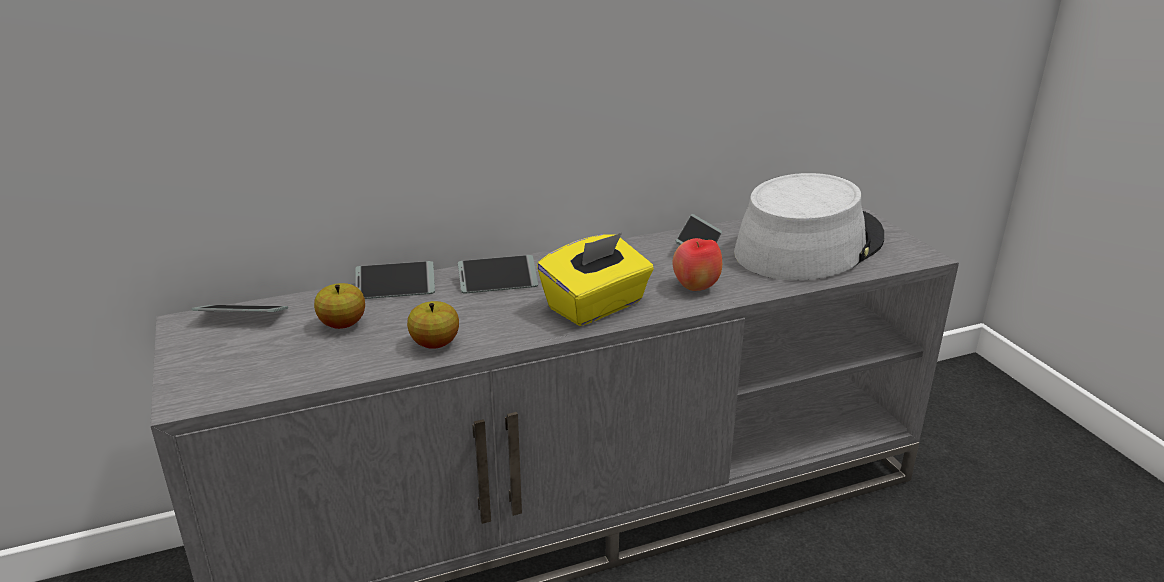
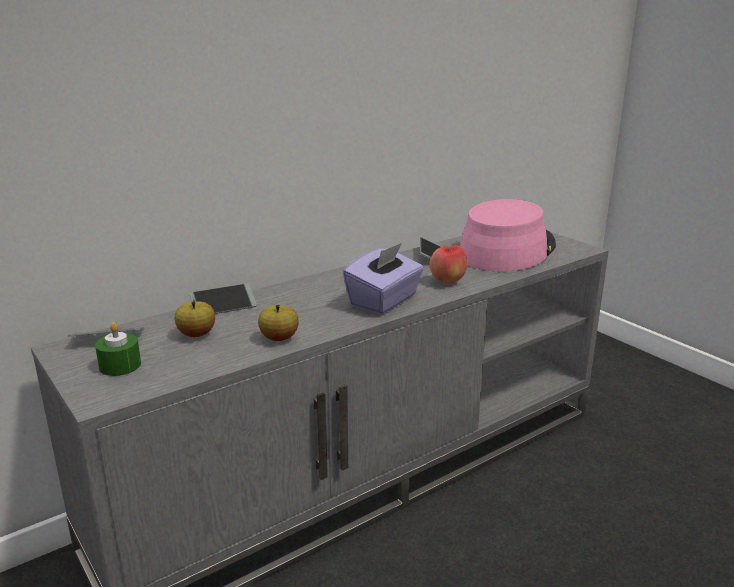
camera: 15 degrees left, 5 degrees down
(235, 356) = (120, 365): none -> green candle
(498, 282) = (301, 294): phone -> none
(596, 306) = (384, 301): yellow tissue box -> purple tissue box
(808, 245) = (506, 250): grey hat -> pink hat

